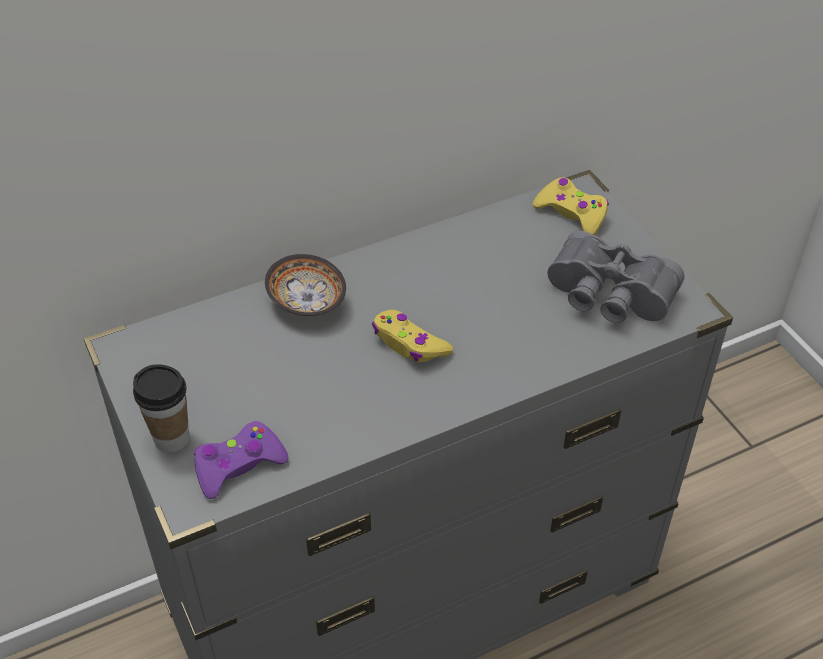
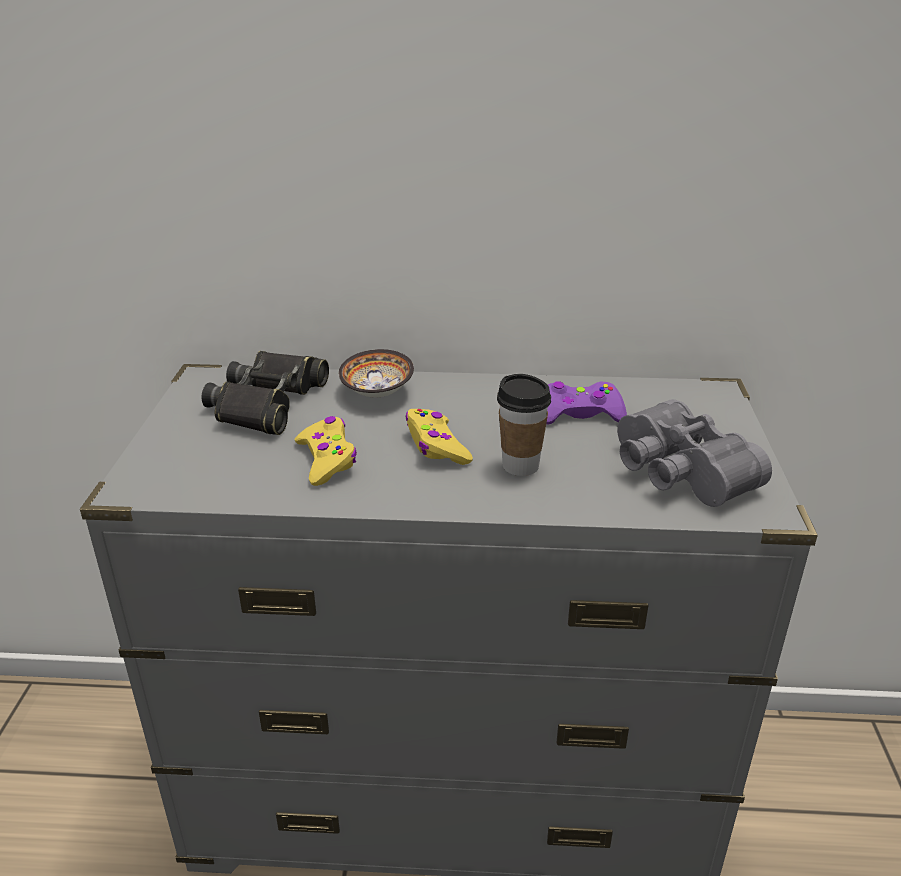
camera: 30 degrees right, 15 degrees down
(171, 438) = (168, 442): cup -> cup (520, 466)
(219, 355) = (268, 403): none -> black binoculars
(238, 465) = (196, 478): purple game controller -> purple game controller (580, 414)
(571, 213) = (692, 402): yellow game controller -> yellow game controller (327, 459)

